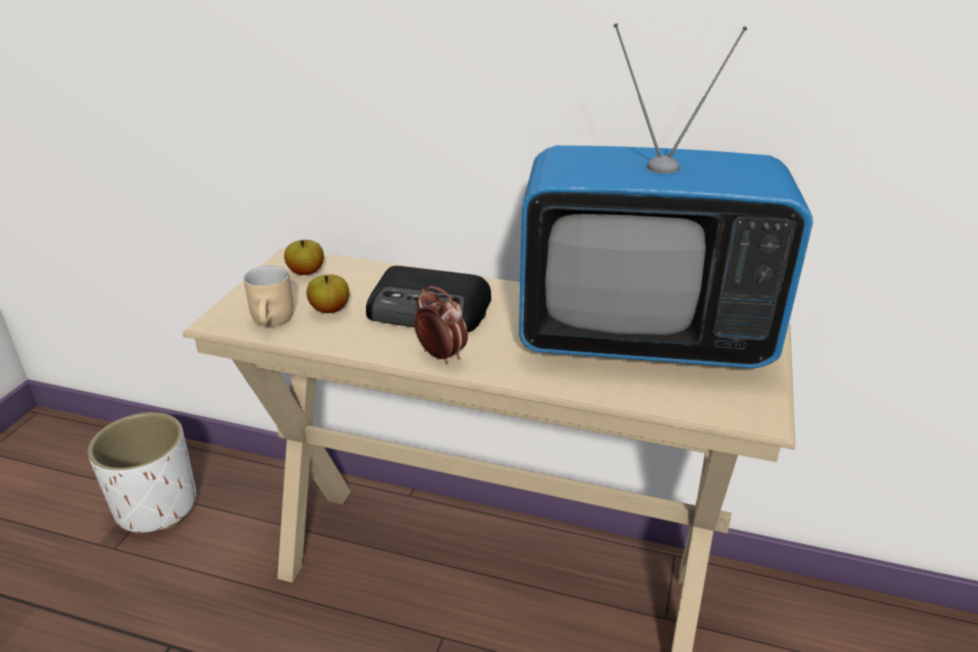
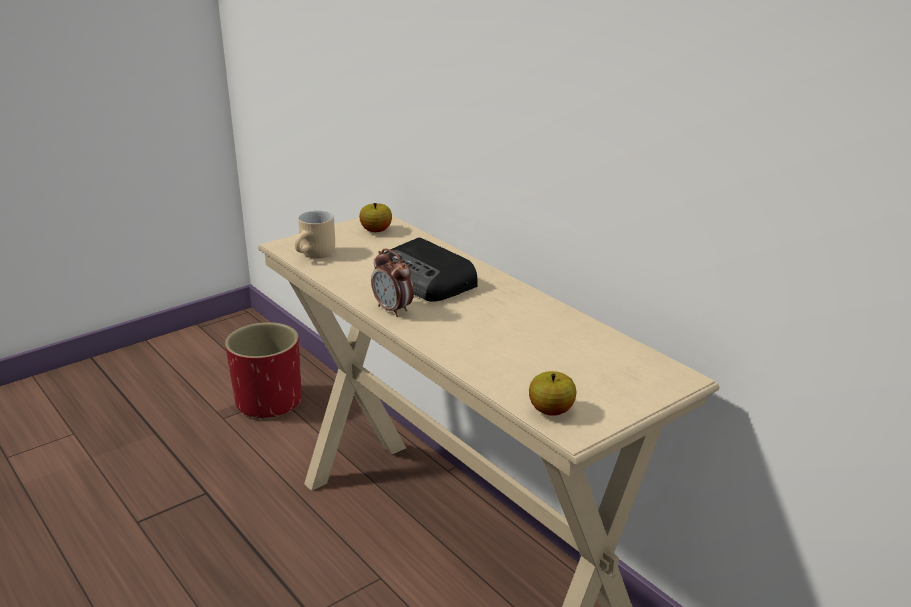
camera: 35 degrees right, 5 degrees down
(157, 506) = (269, 402): white planter -> red planter
(330, 309) = (360, 259): apple -> apple (551, 411)
(441, 355) = (393, 310): alarm clock -> alarm clock turned 150 degrees clockwise
(642, 338) = (560, 349): television -> none

